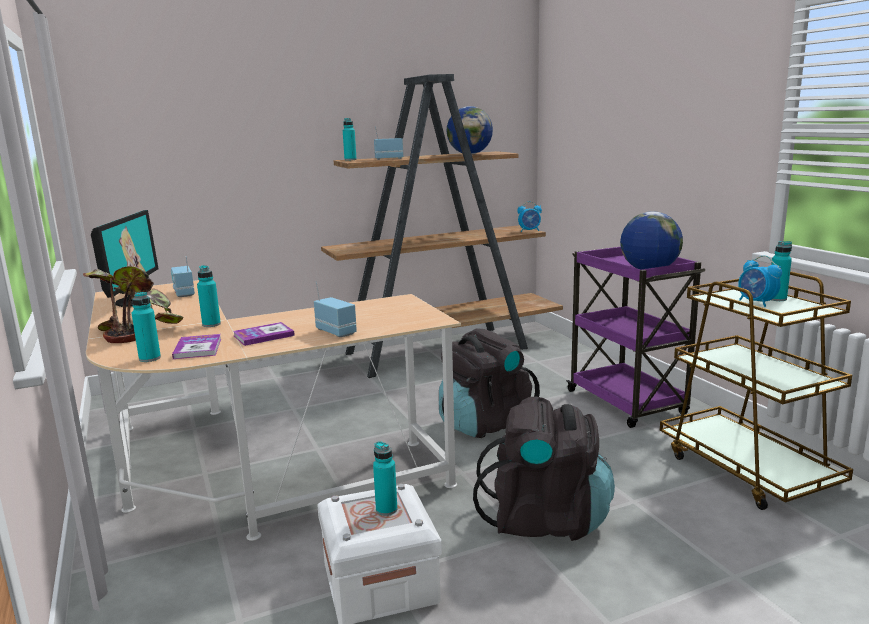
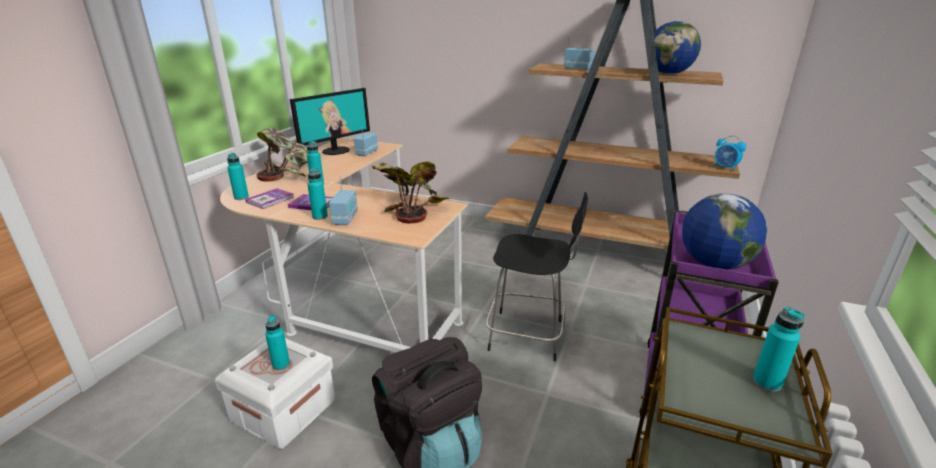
camera: 45 degrees right, 10 degrees up
(350, 160) = (548, 65): turquoise bottle -> turquoise bottle (320, 216)
(374, 310) = (409, 209): none -> potted plant
(484, 423) = (529, 336): black backpack -> black stool
(756, 303) = (721, 372): alarm clock -> none

